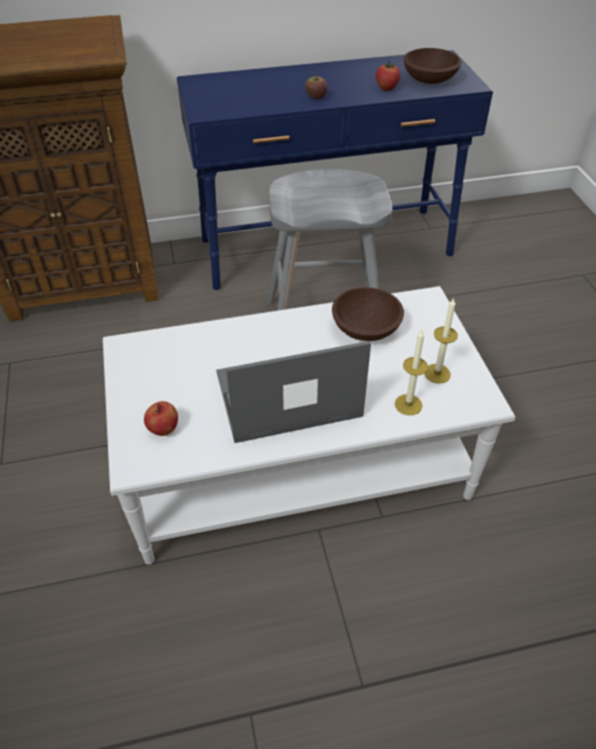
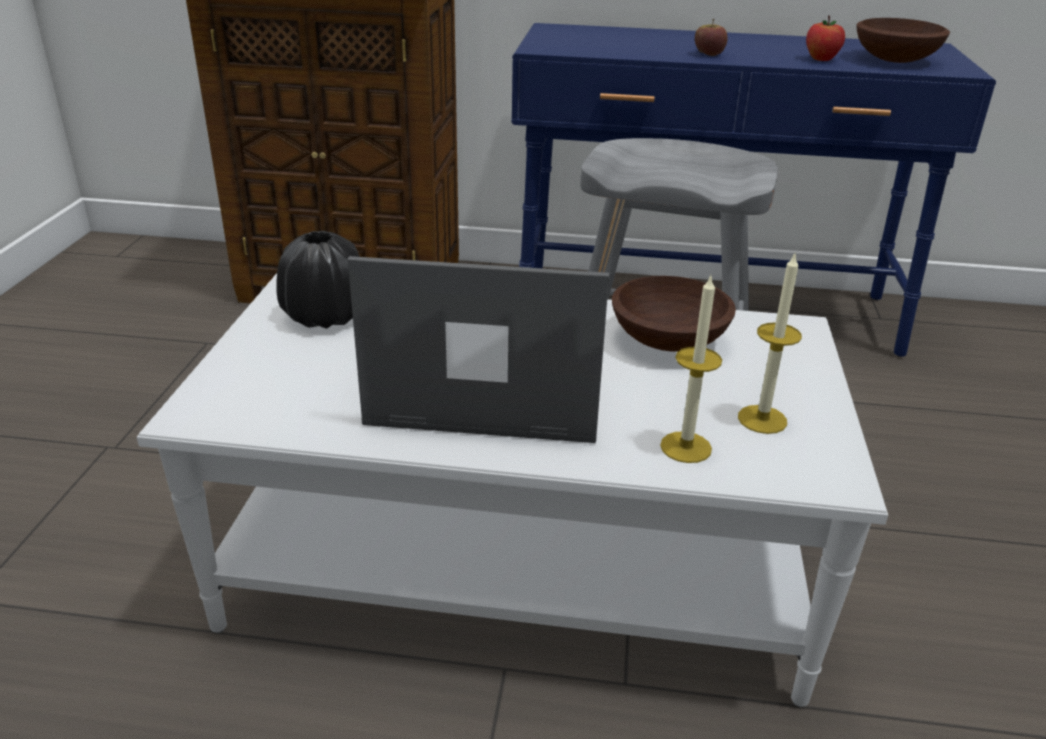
camera: 20 degrees right, 15 degrees down
(160, 366) = (325, 316): none -> black vase
(163, 429) = (271, 384): apple -> none

